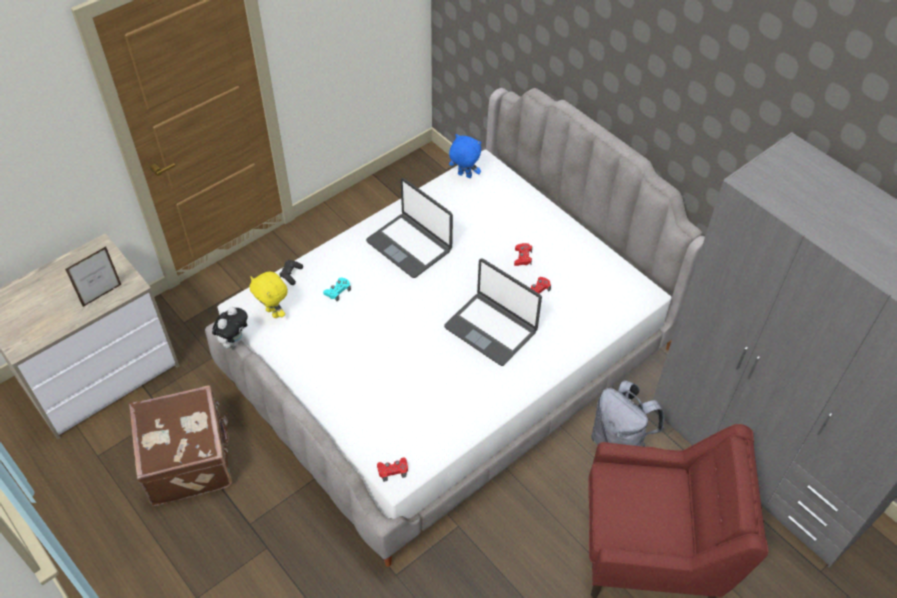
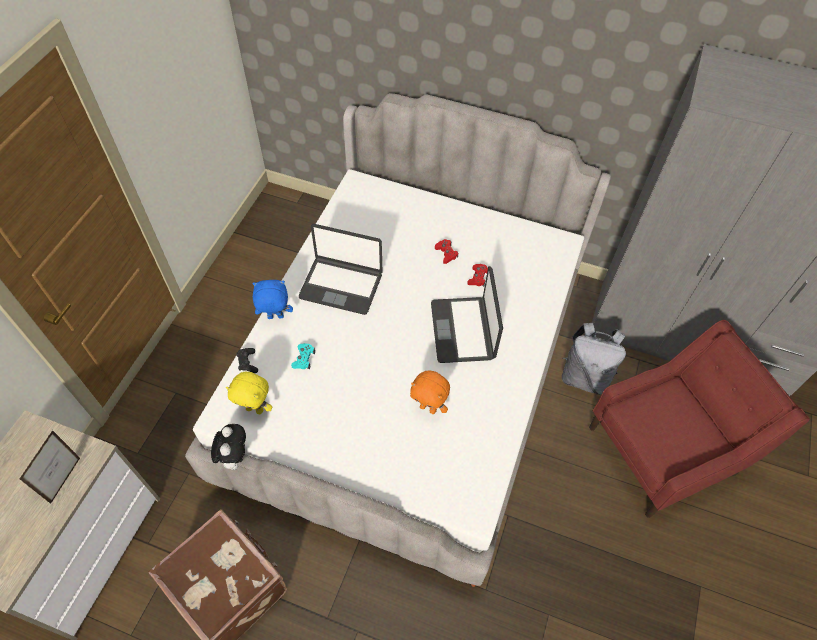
camera: 30 degrees left, 5 degrees up
(393, 470) = (469, 508): red game controller -> none
(415, 377) = (428, 408): none -> orange plush toy
(464, 176) = (347, 200): blue plush toy -> blue plush toy (275, 317)
(491, 329) = (463, 330): laptop -> laptop turned 75 degrees clockwise

